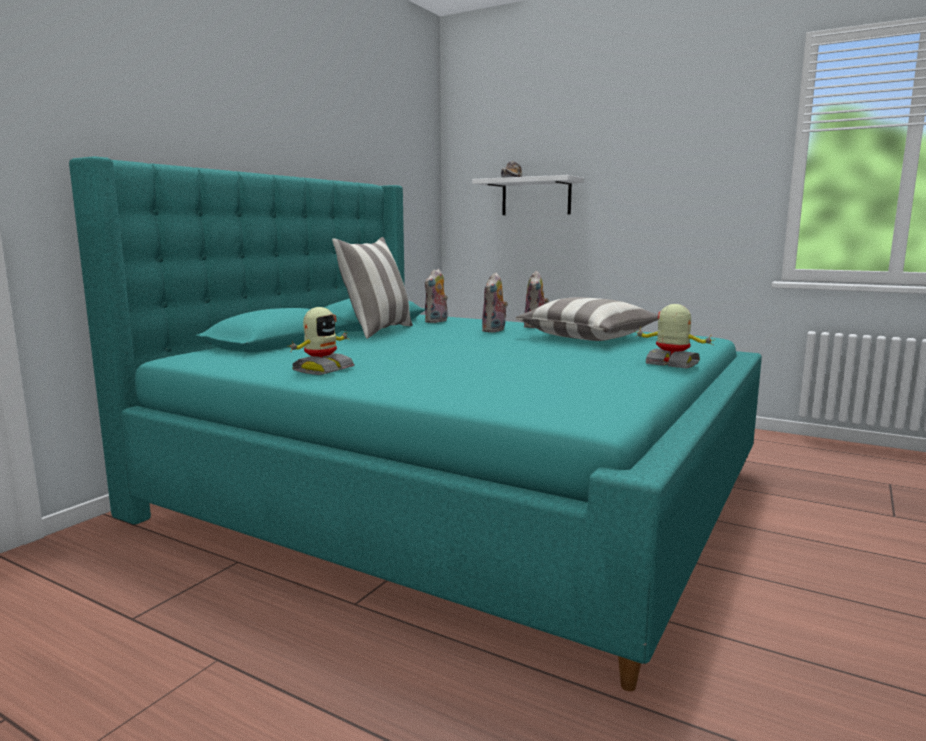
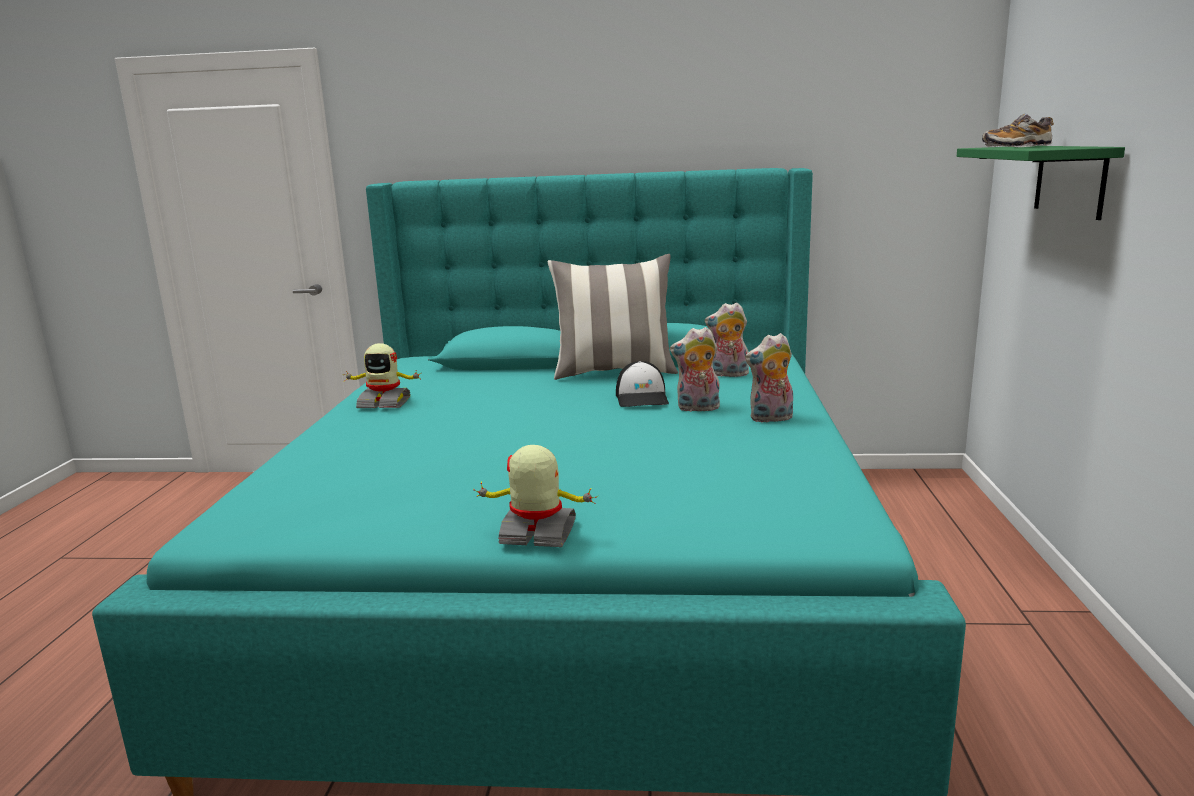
camera: 65 degrees right, 5 degrees up
(452, 334) = (642, 398): none -> cap
(536, 197) = (1070, 180): white shelf -> green shelf
(587, 337) = (715, 458): pillow -> none
(672, 364) = (538, 534): toy robot -> toy robot turned 90 degrees counterclockwise

